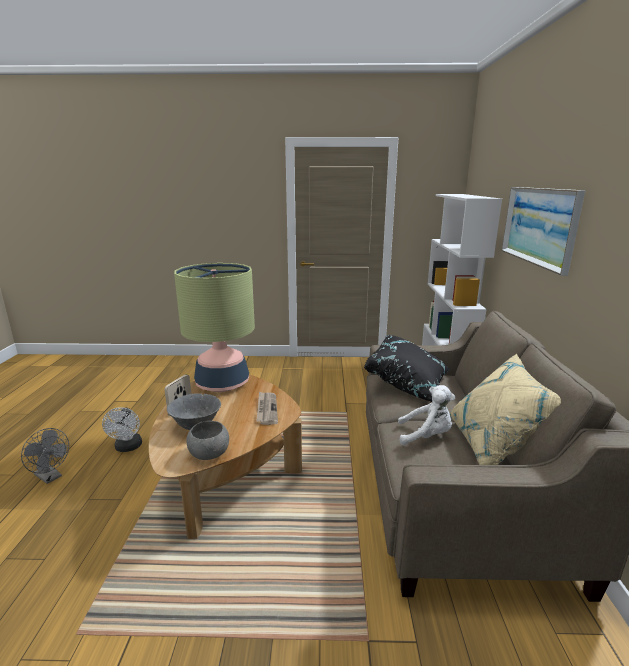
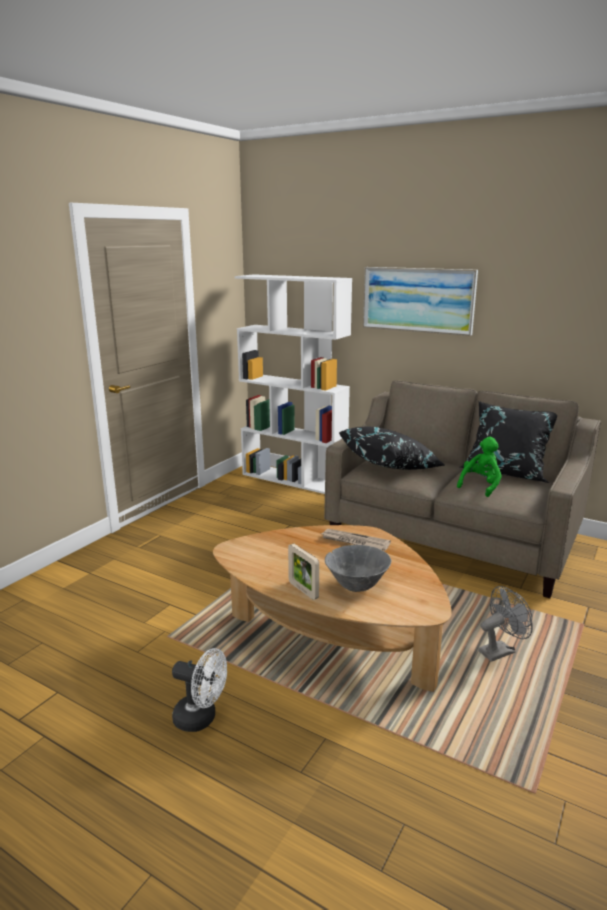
camera: 60 degrees left, 0 degrees up
(51, 477) = (206, 817): grey fan -> grey fan (500, 650)
(209, 453) = (421, 588): grey bowl -> none
(222, 383) = (262, 553): table lamp -> none
(426, 436) = (480, 486): white plush toy -> green plush toy
(494, 446) = (506, 472): beige pillow -> black pillow

